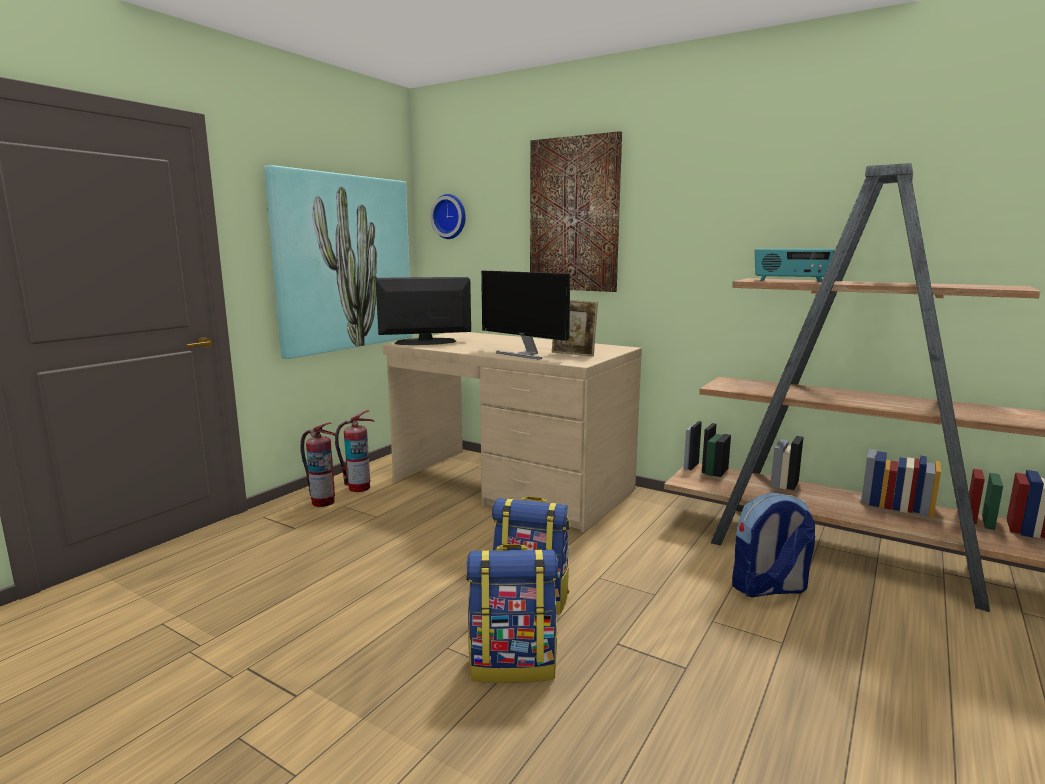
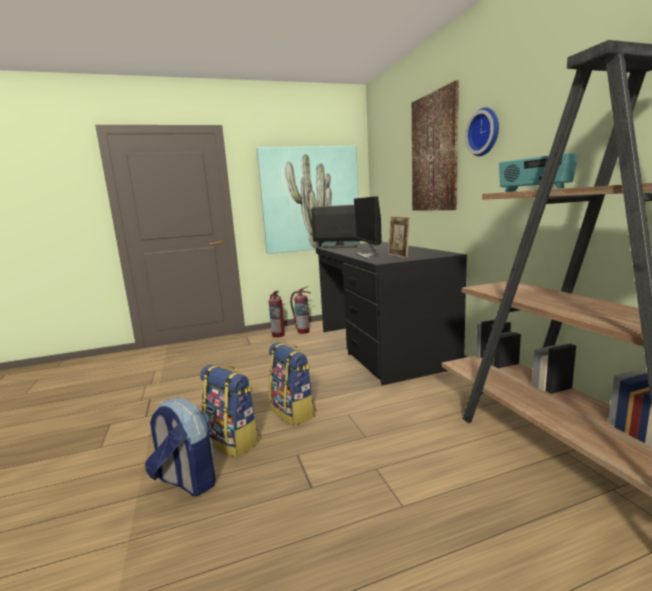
camera: 40 degrees right, 0 degrees up
(450, 216) = (380, 165): wall clock -> wall clock (485, 132)
(511, 486) = (382, 347): beige desk -> black desk
(768, 588) = (457, 466): backpack -> backpack (186, 481)

